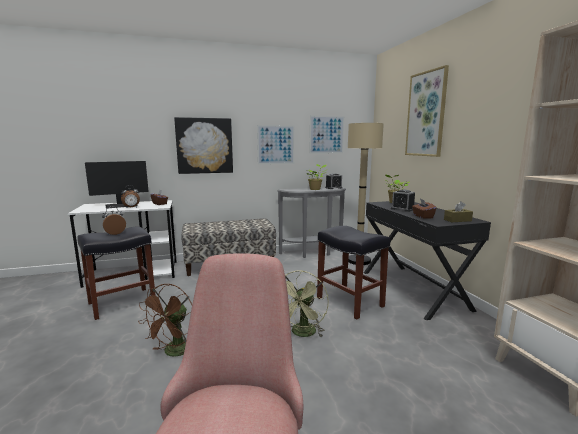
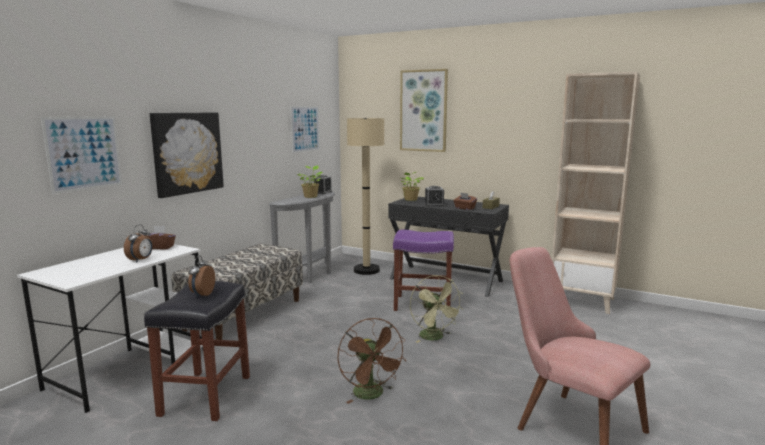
camera: 45 degrees left, 0 degrees up
(121, 205) = (108, 261): monitor -> none
(276, 144) = (261, 145): picture -> picture (84, 153)
(349, 302) = (422, 304): black stool -> purple stool

